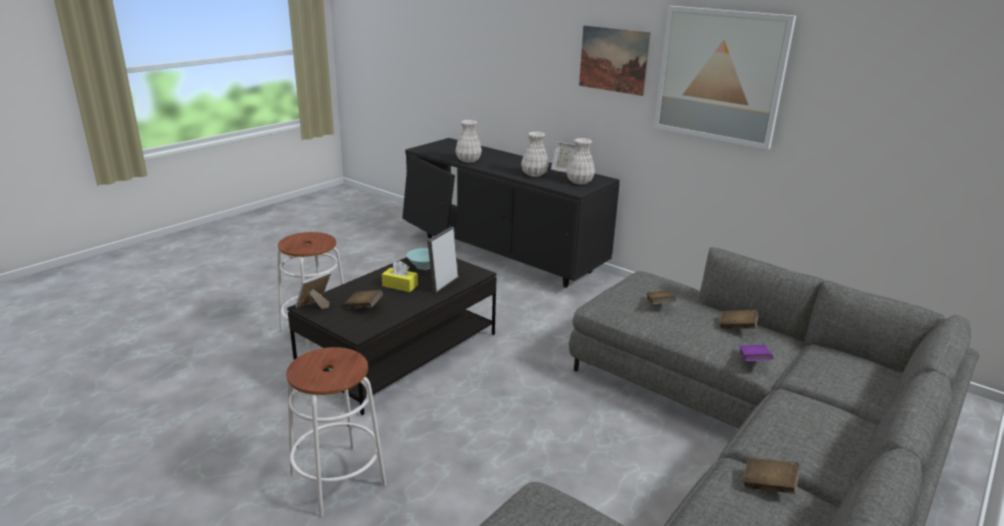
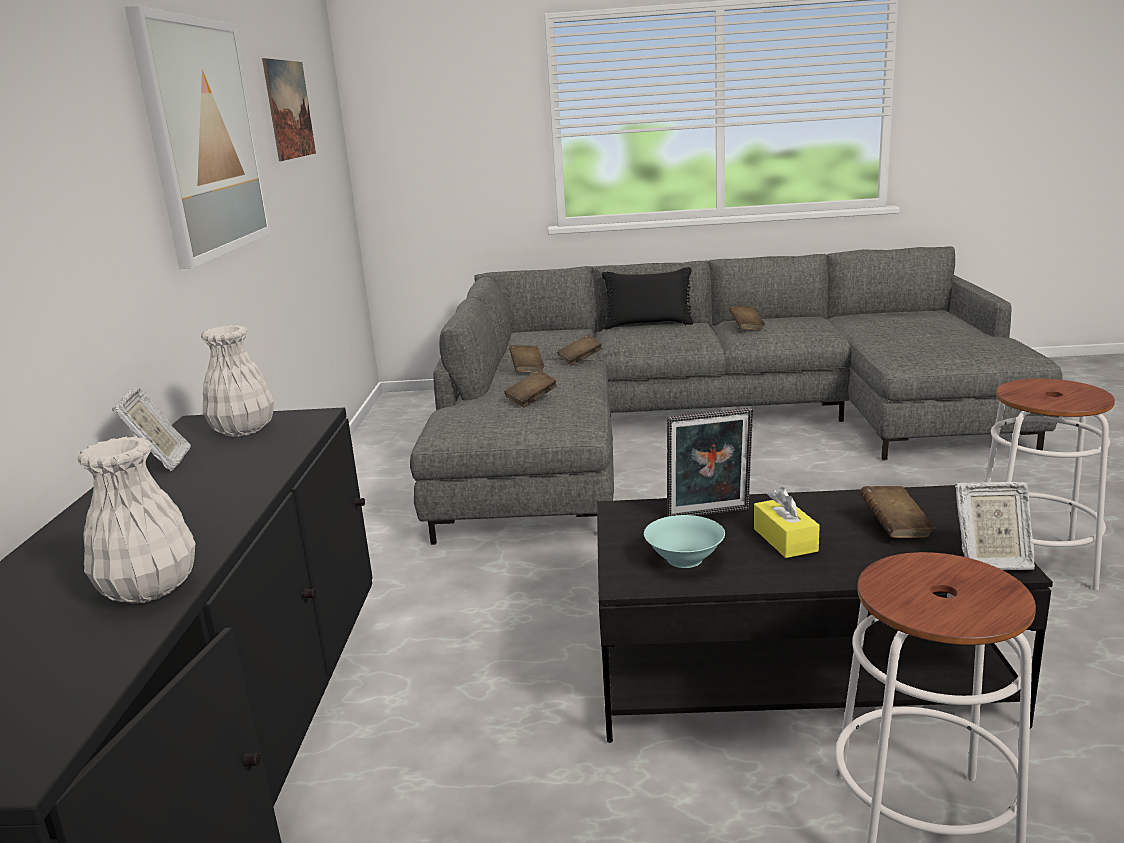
camera: 125 degrees left, 5 degrees down
(534, 174) = (225, 475): white vase -> none
(613, 60) = (88, 147): picture -> picture (289, 109)
(753, 361) = (580, 360): purple book -> brown book
(857, 445) = (648, 325): none -> black pillow

